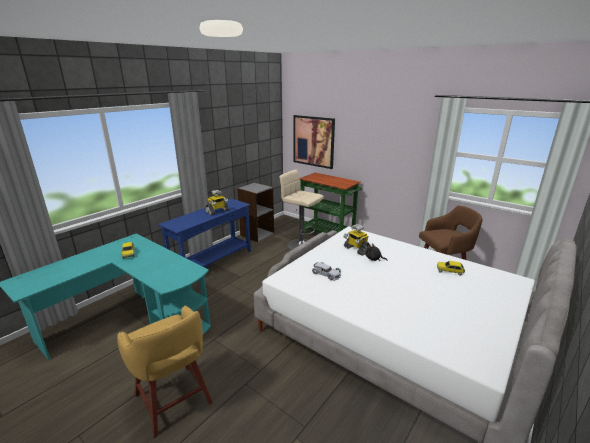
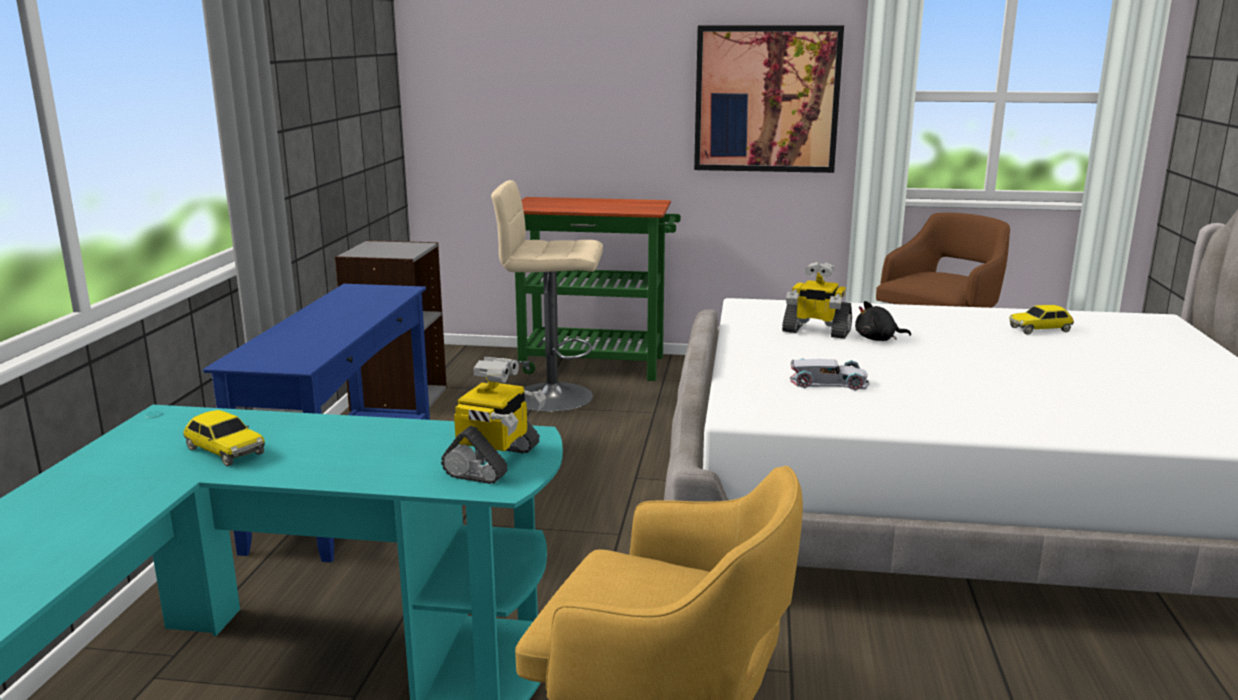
camera: 30 degrees left, 5 degrees down
(217, 211) = (356, 313): toy robot -> toy robot (494, 462)
(313, 141) = (512, 109): picture -> picture (766, 99)

